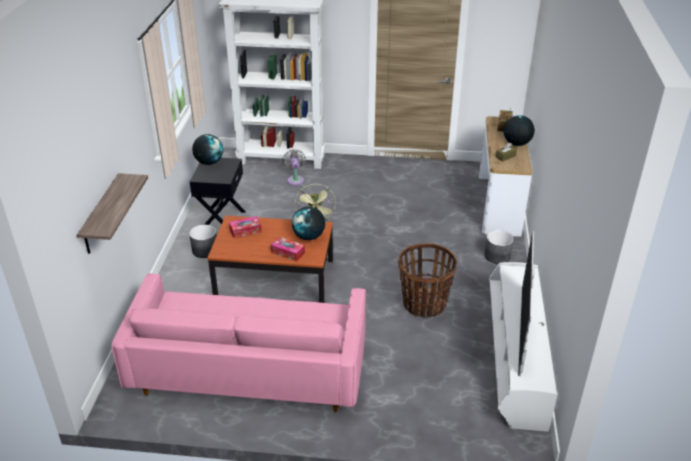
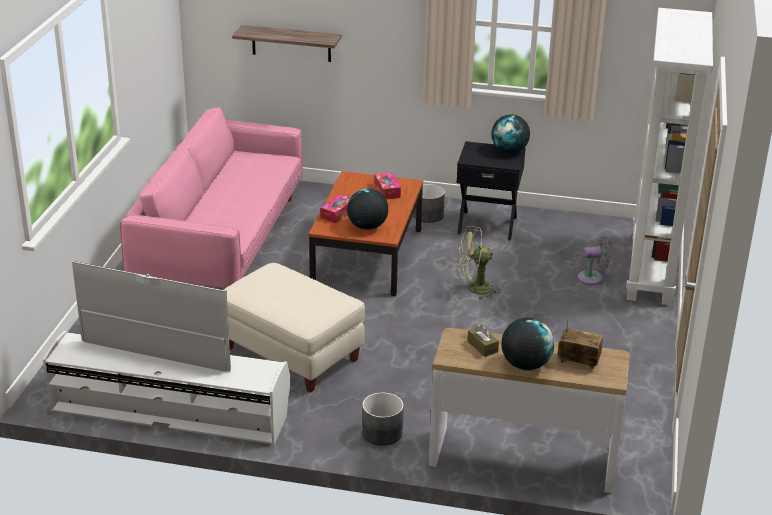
camera: 95 degrees right, 5 degrees down
(424, 304) = (290, 354): basket -> beige ottoman

